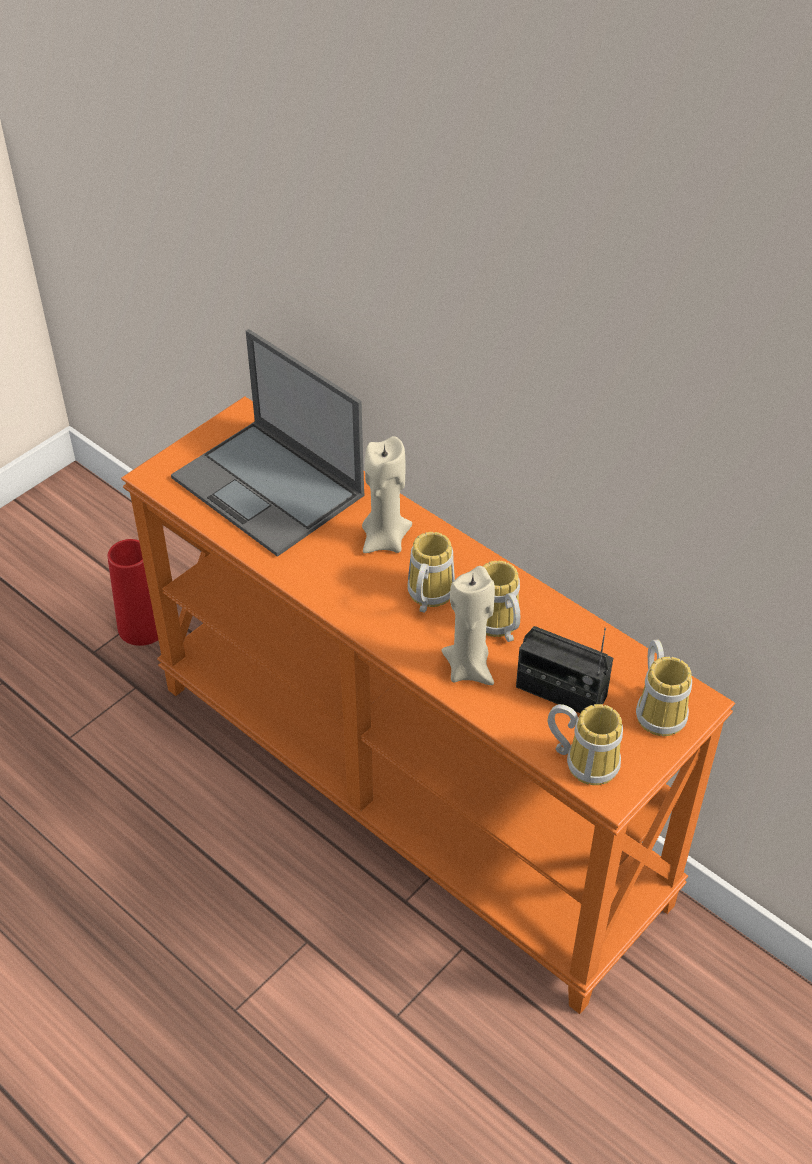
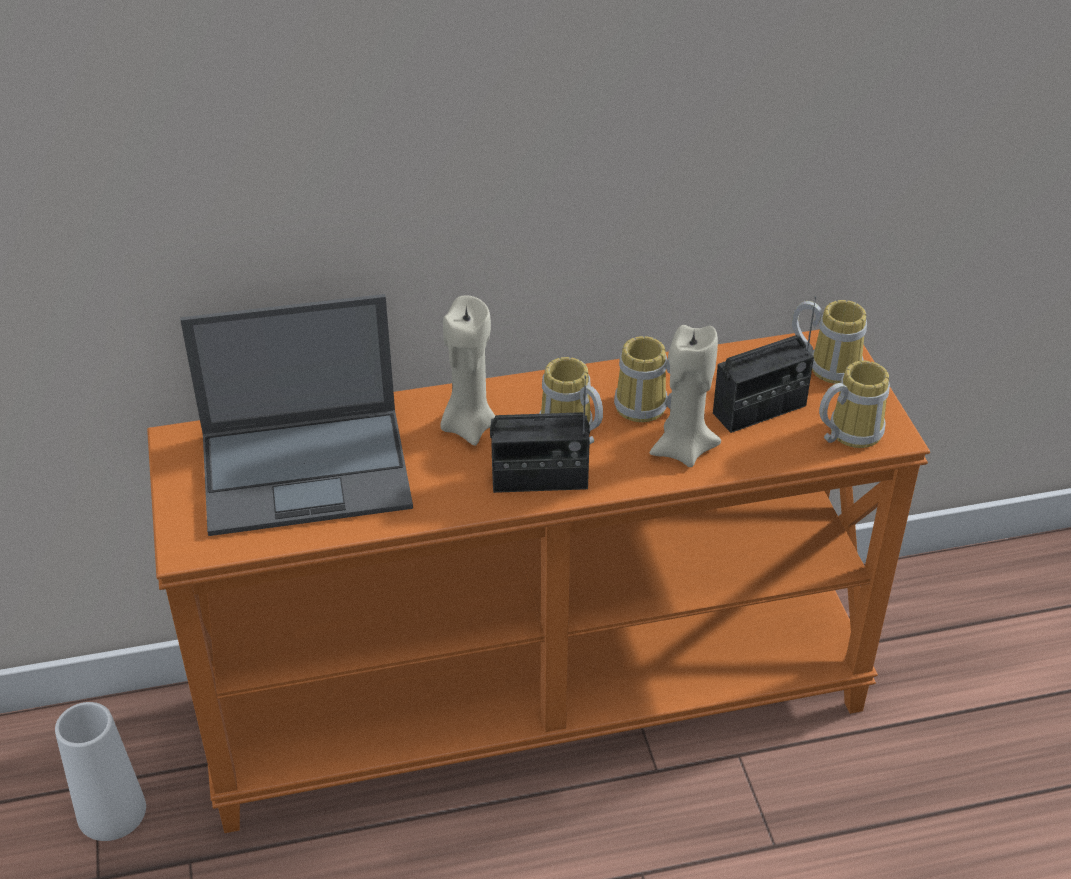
camera: 55 degrees left, 5 degrees down
(143, 626) = (111, 812): red vase -> white vase
(364, 605) = (539, 479): none -> radio

